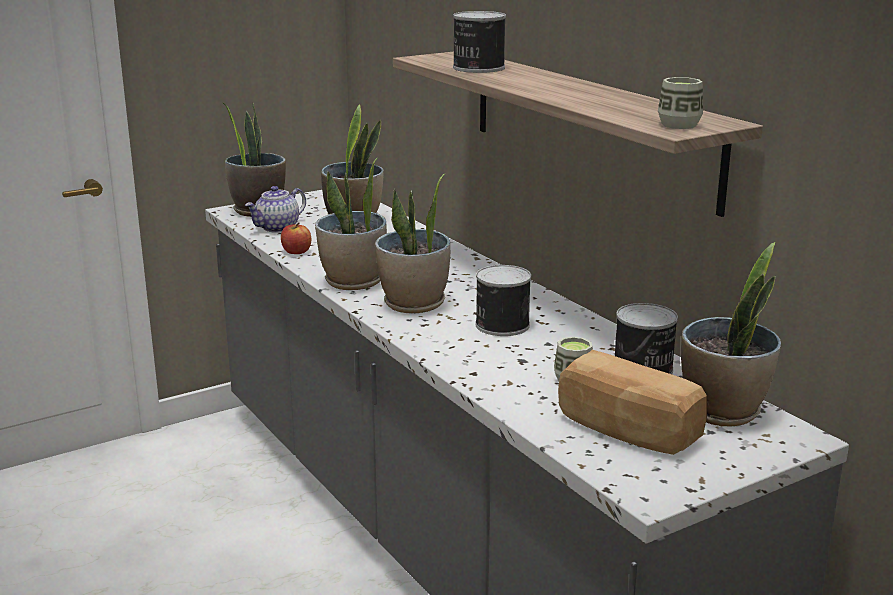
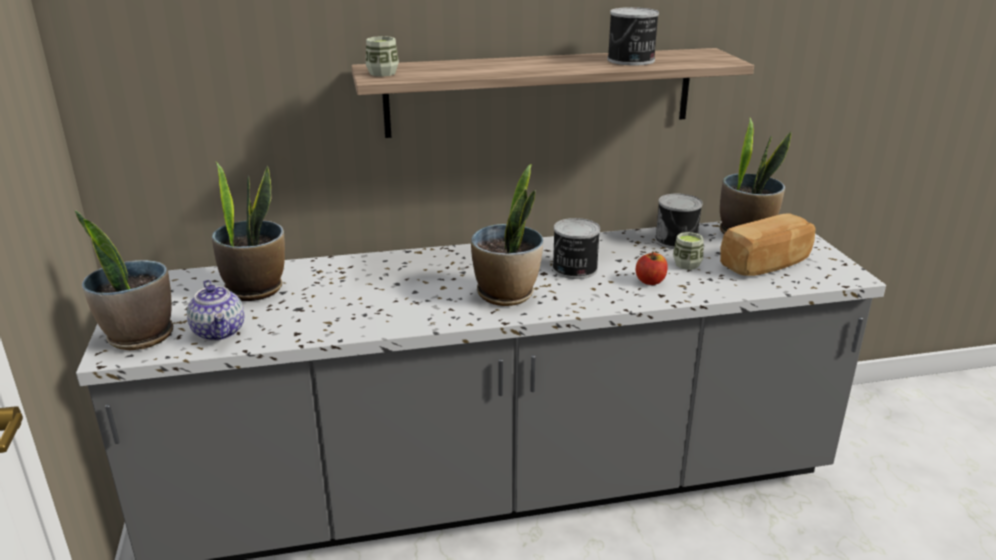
camera: 70 degrees left, 5 degrees up
(296, 252) = (313, 331): apple -> apple (650, 281)
(353, 282) = (429, 313): potted plant -> none
(477, 68) = (452, 70): can -> can (631, 60)
(679, 125) = (711, 58): cup -> cup (383, 73)

